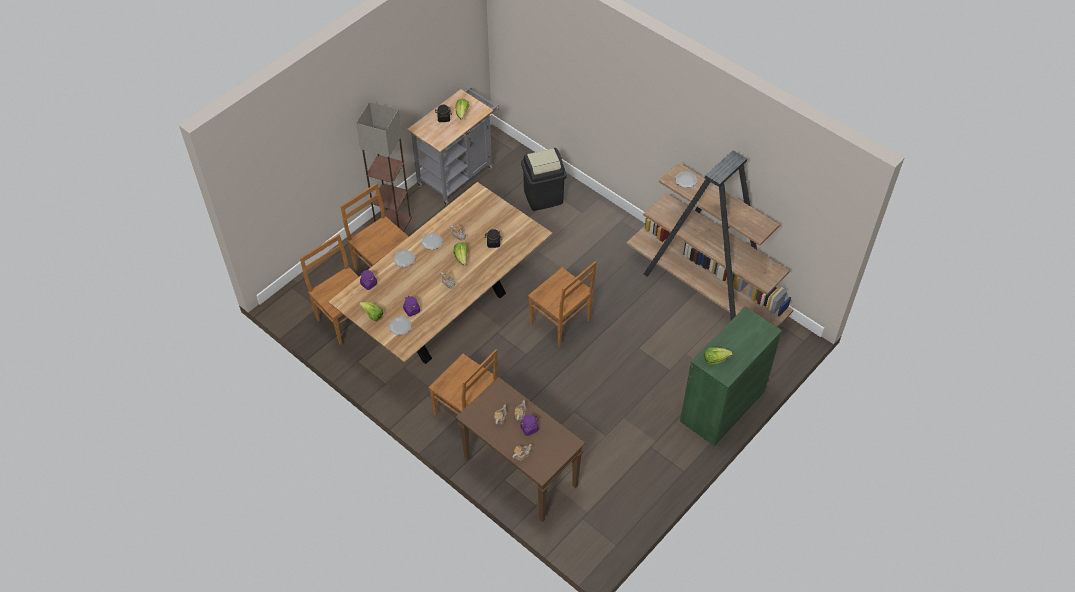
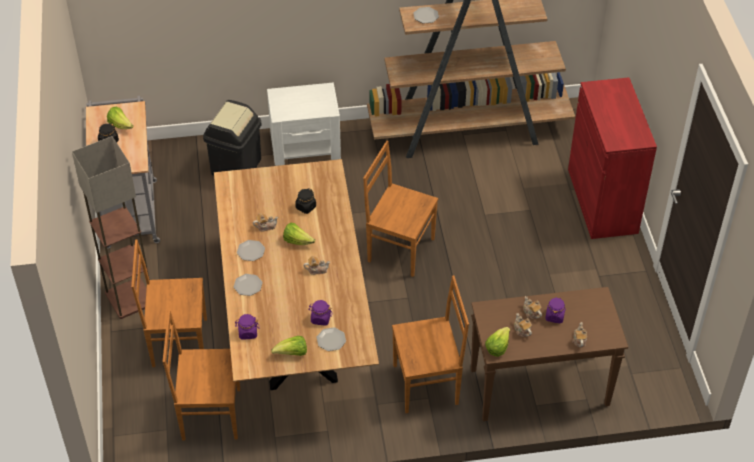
camera: 50 degrees left, 5 degrees down
(561, 323) = (399, 249): brown chair -> brown chair turned 150 degrees counterclockwise
(598, 217) = (305, 145): none -> white nightstand
(715, 359) = (619, 134): lettuce -> lettuce (497, 347)
(722, 406) = (602, 201): green cabinet -> red cabinet

